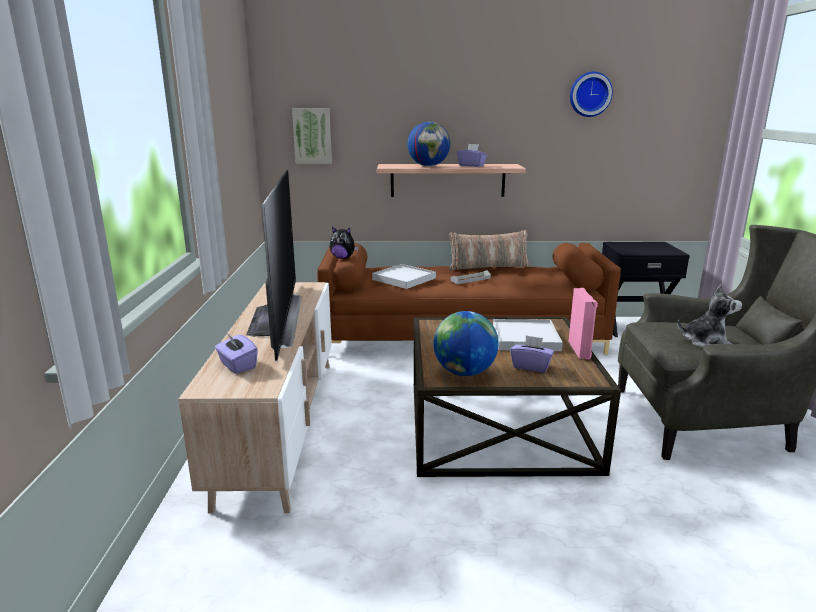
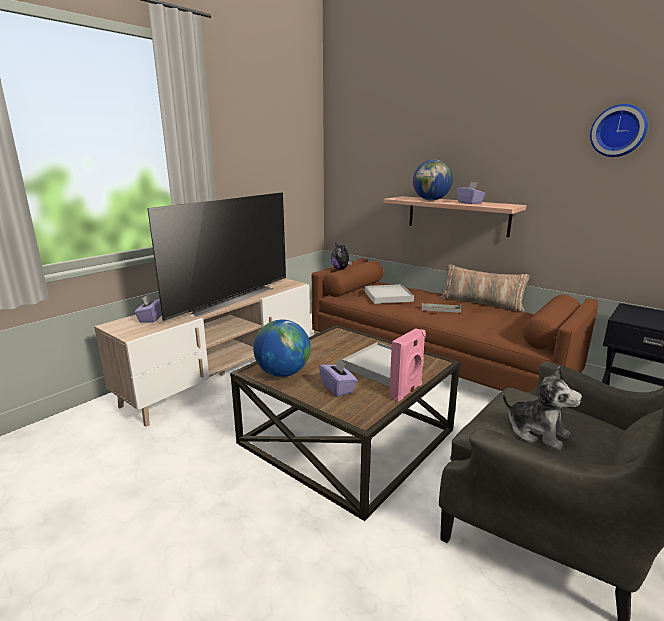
camera: 40 degrees right, 0 degrees up
(312, 135) = (358, 170): picture -> none

